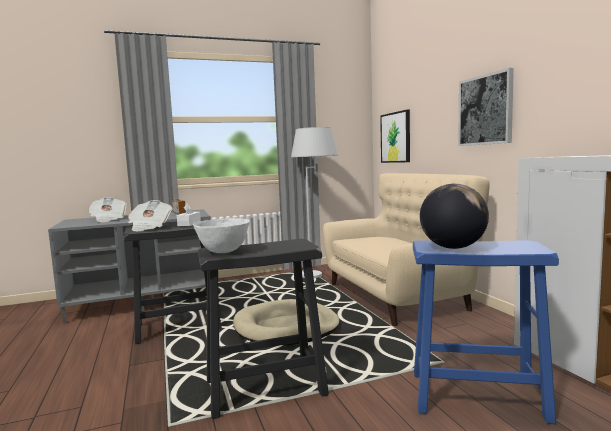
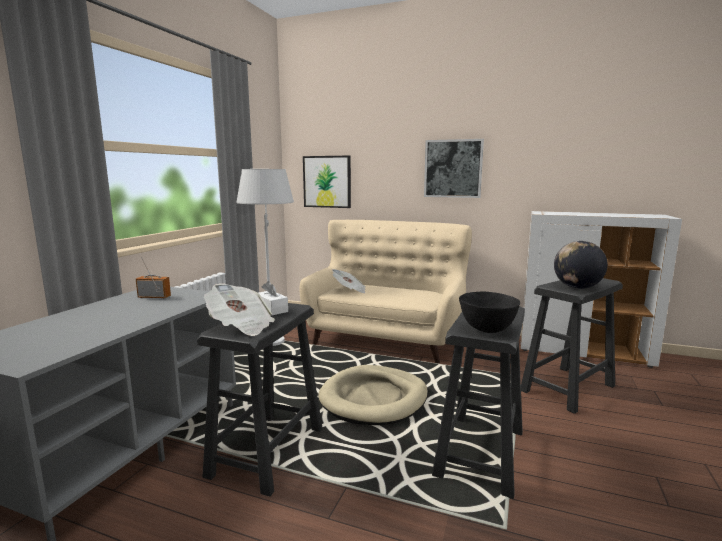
camera: 50 degrees left, 5 degrees up
(108, 219) = (63, 331): newspaper -> newspaper (349, 290)
(223, 251) = (487, 330): white bowl -> black bowl
(477, 395) = (568, 388): blue stool -> black stool

